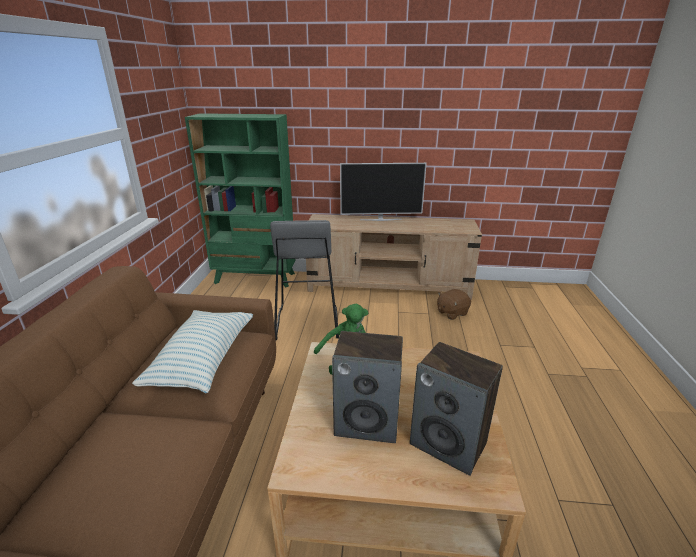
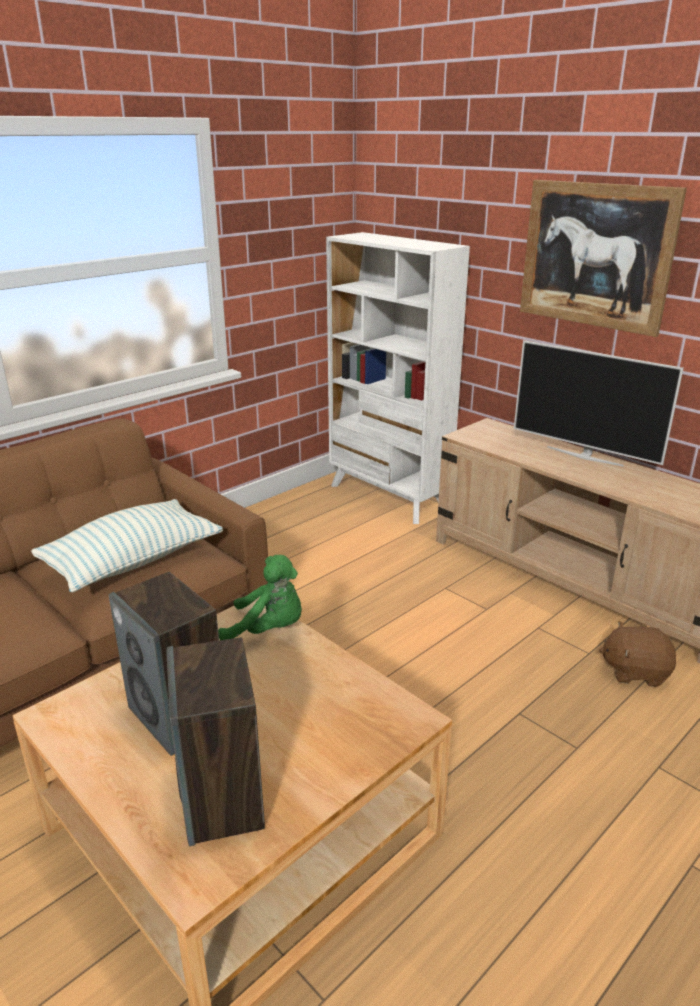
camera: 40 degrees right, 0 degrees up
(255, 278) = (388, 497): green bookcase -> white bookcase
(306, 323) = (383, 584): grey stool -> none
(365, 112) = (595, 255): none -> picture

